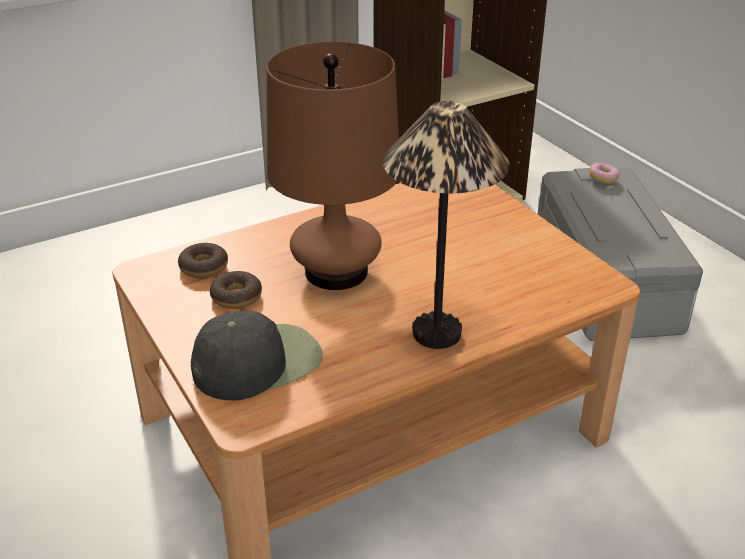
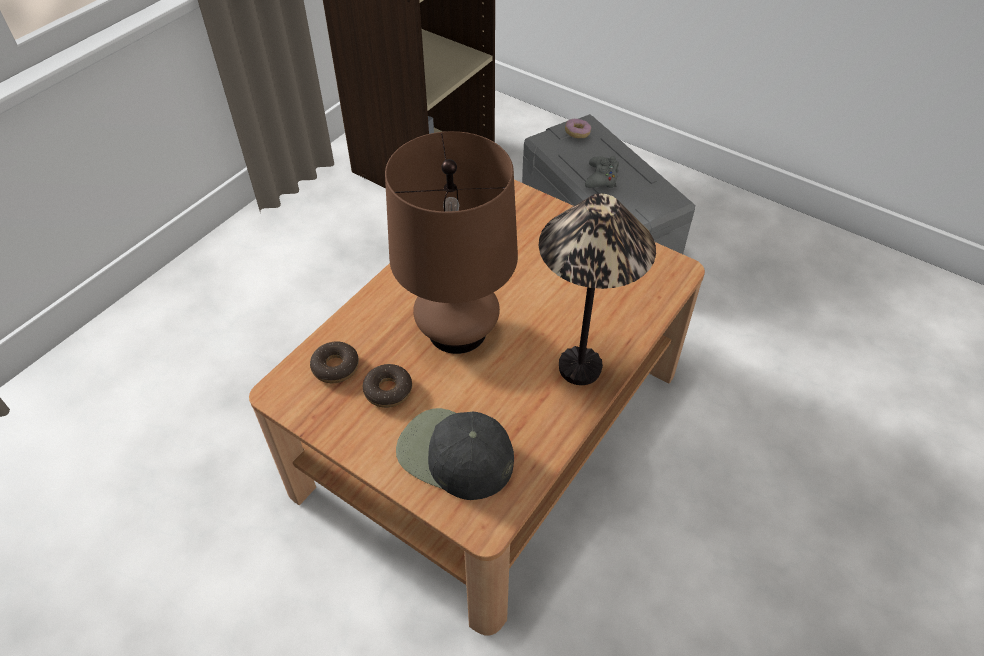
camera: 25 degrees left, 15 degrees up
(258, 362) = (454, 455): black cap -> black cap turned 90 degrees counterclockwise
(605, 220) = (602, 178): none -> grey game controller

